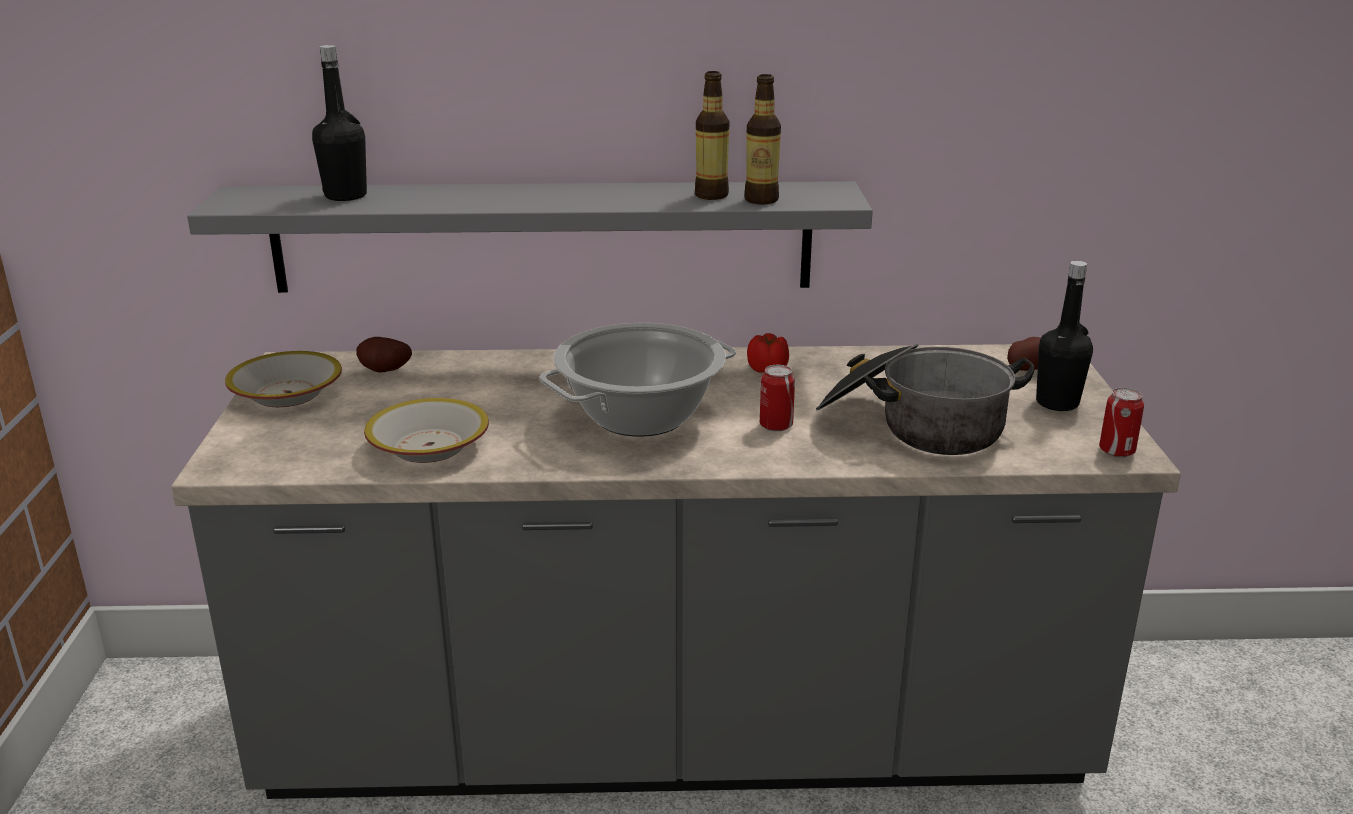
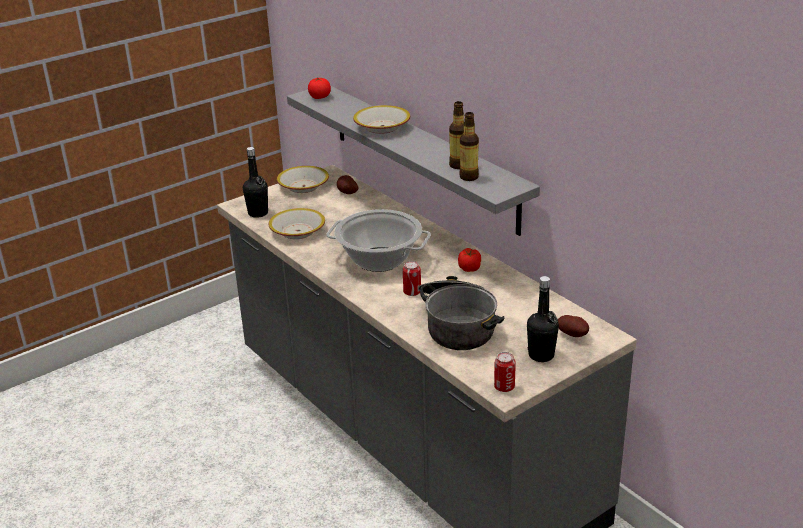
camera: 55 degrees right, 5 degrees up
(262, 200) = (319, 97): none -> tomato
(346, 196) = (346, 106): black bottle -> black bottle (258, 213)
(479, 197) = (382, 127): none -> bowl

